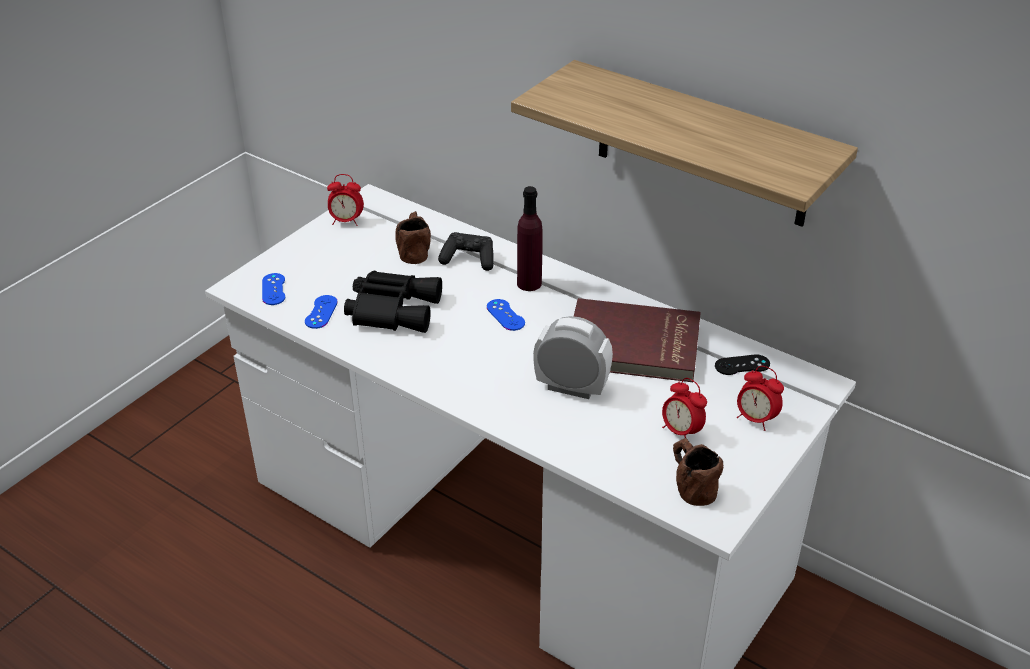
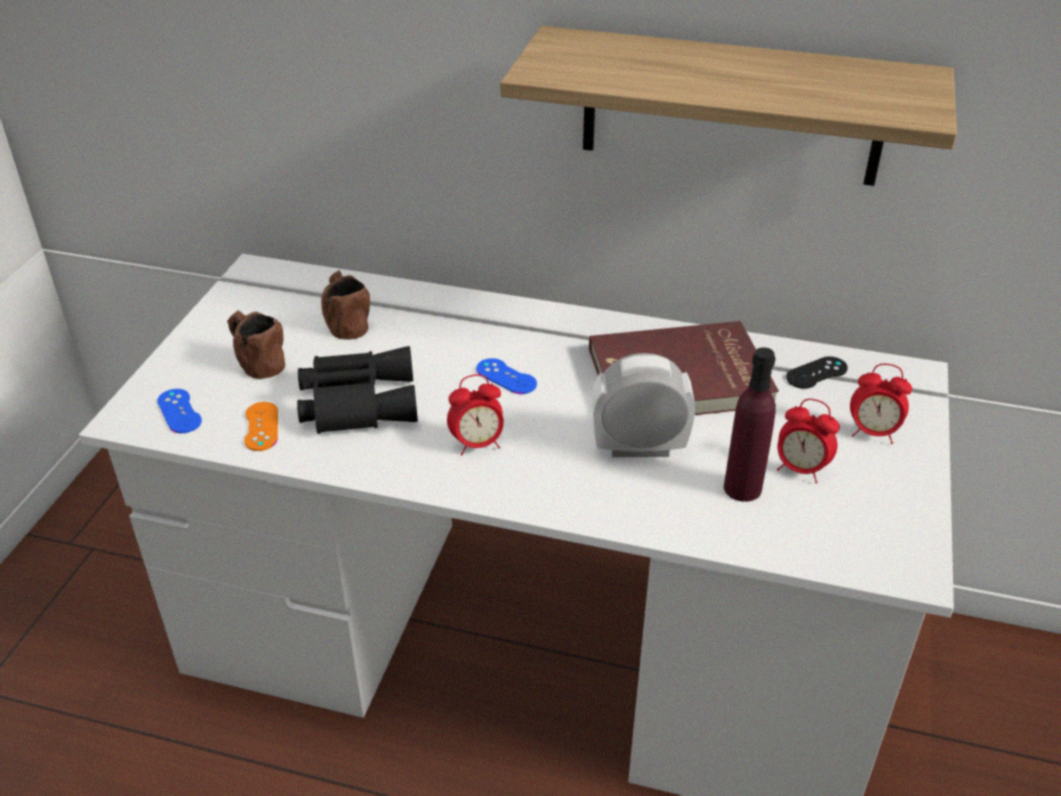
camera: 20 degrees left, 0 degrees up
(321, 312) = (261, 426): blue game controller -> orange game controller
(346, 221) = (237, 304): alarm clock -> alarm clock (477, 444)
(469, 259) = (422, 319): black game controller -> none
(529, 283) = (513, 332): purple bottle -> purple bottle (742, 488)
(690, 485) = (853, 533): brown mug -> brown mug (256, 361)

